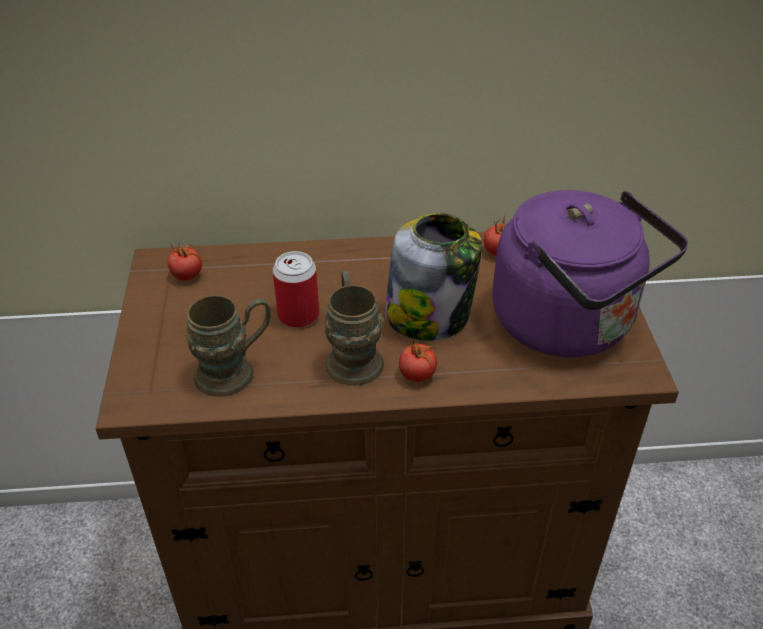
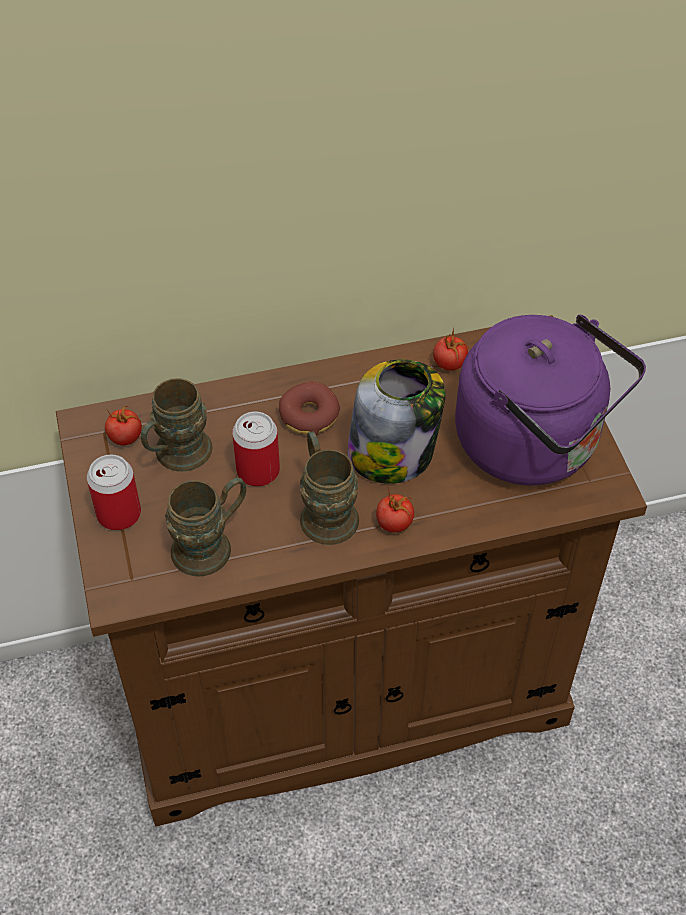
camera: 10 degrees left, 10 degrees up
(158, 334) = (119, 514): none -> can
(227, 295) = (176, 456): none -> brown mug
(358, 277) = (309, 415): none -> donut

